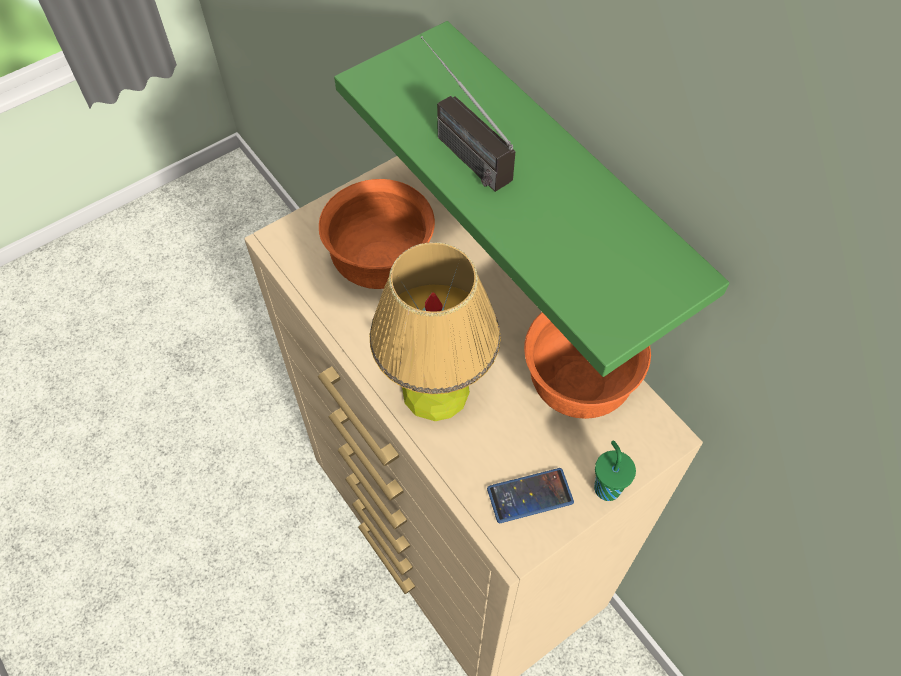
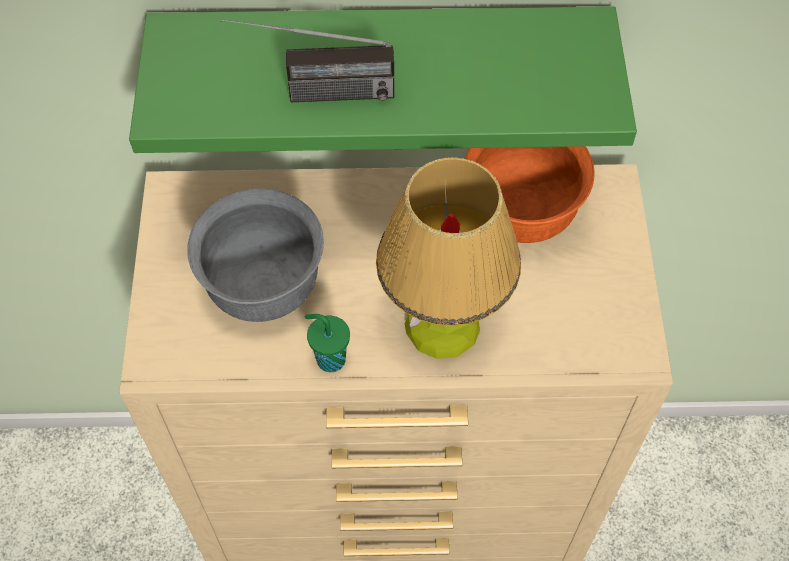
camera: 55 degrees left, 0 degrees up
(381, 264) = (264, 287): orange bowl -> grey bowl
(530, 495) = (600, 316): phone -> none
(607, 486) = (630, 255): green cup -> green cup (329, 359)

